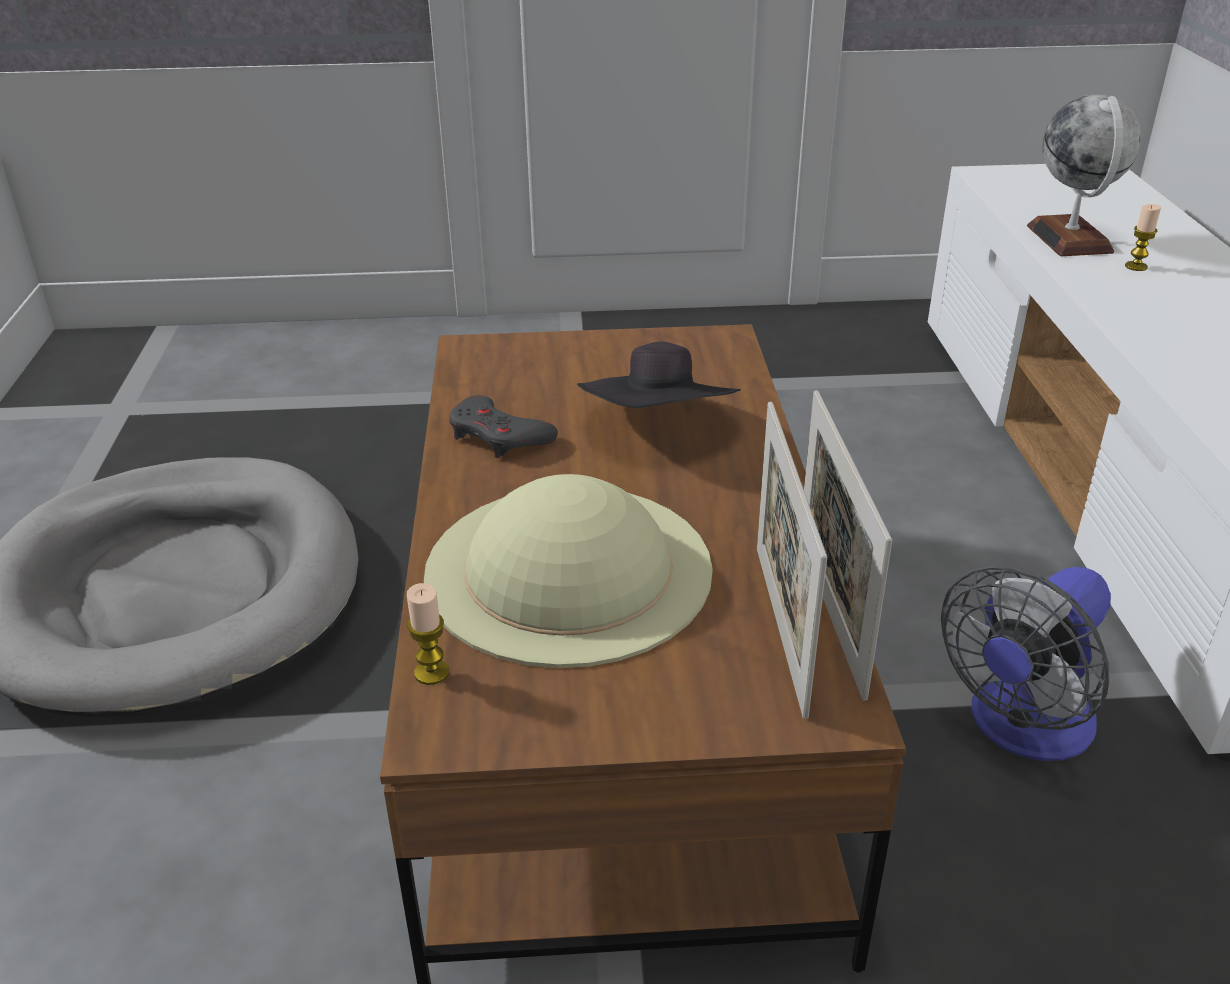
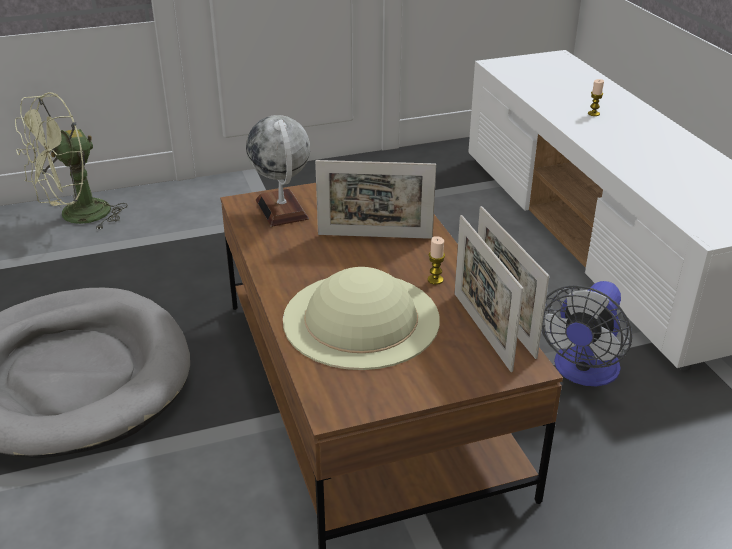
camera: 15 degrees left, 0 degrees up
(292, 353) = (76, 217): none -> green fan
(431, 673) = (315, 381): candle -> candle (435, 280)
(499, 436) = (287, 252): grey game controller -> none
(659, 428) = (375, 236): black hat -> picture frame
(1069, 239) = (554, 100): globe -> globe (282, 209)

